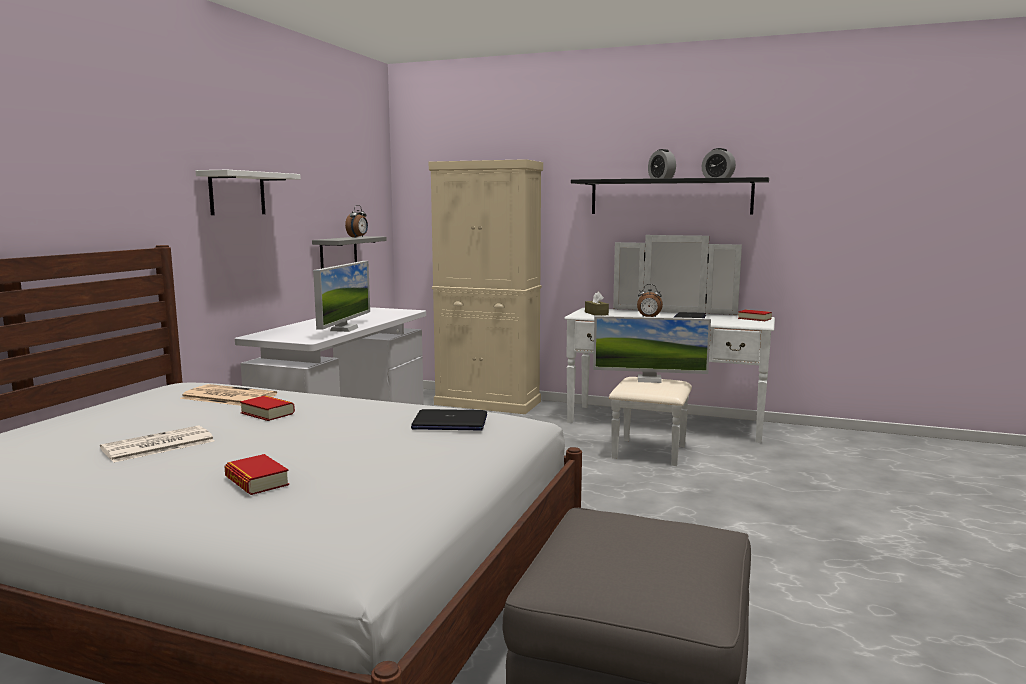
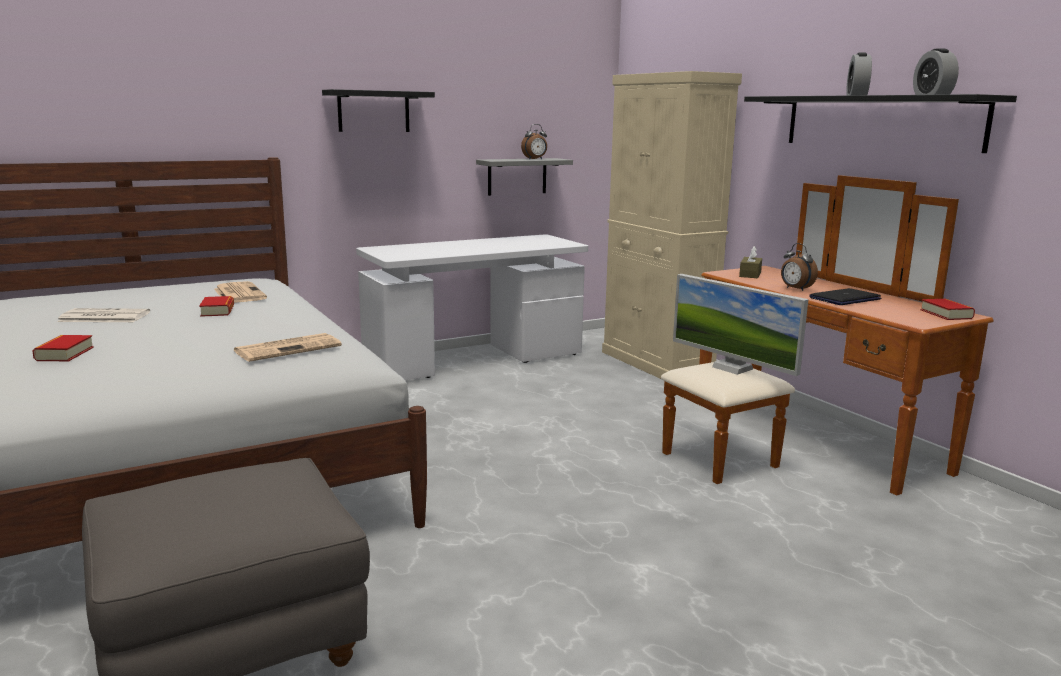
camera: 40 degrees right, 5 degrees up
(237, 193) = (373, 111): white shelf -> black shelf
(344, 329) = (453, 253): monitor -> none
(449, 423) = (289, 348): laptop -> newspaper
(662, 429) = (794, 441): white dresser -> brown dresser

